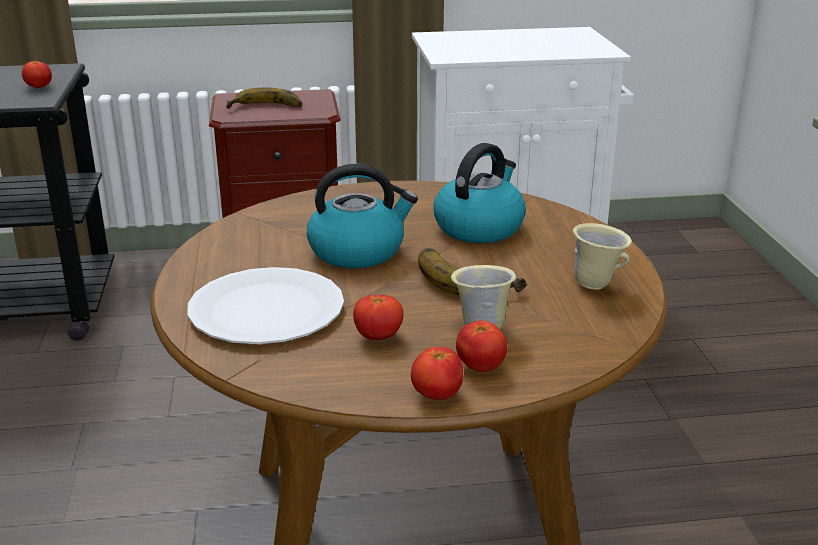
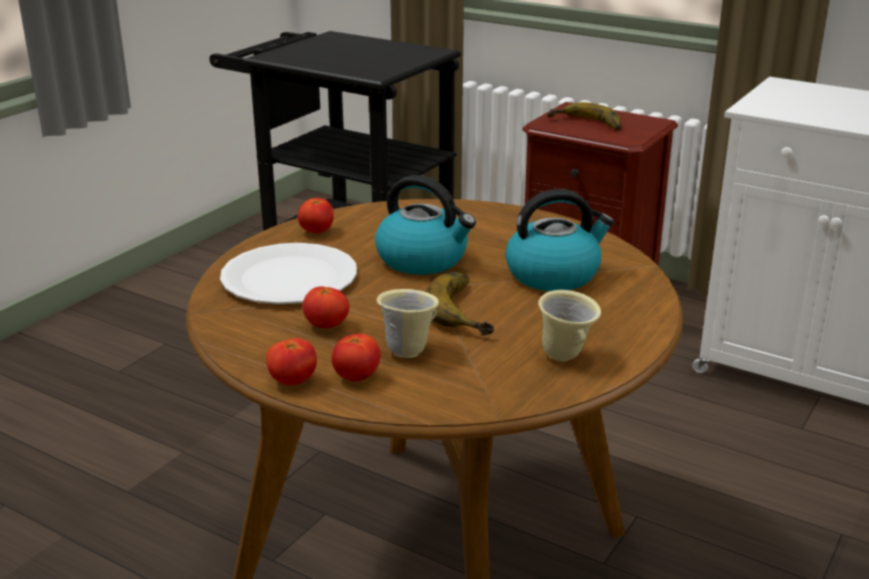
camera: 40 degrees right, 0 degrees up
(39, 87) = (395, 64): tomato -> tomato (316, 232)

